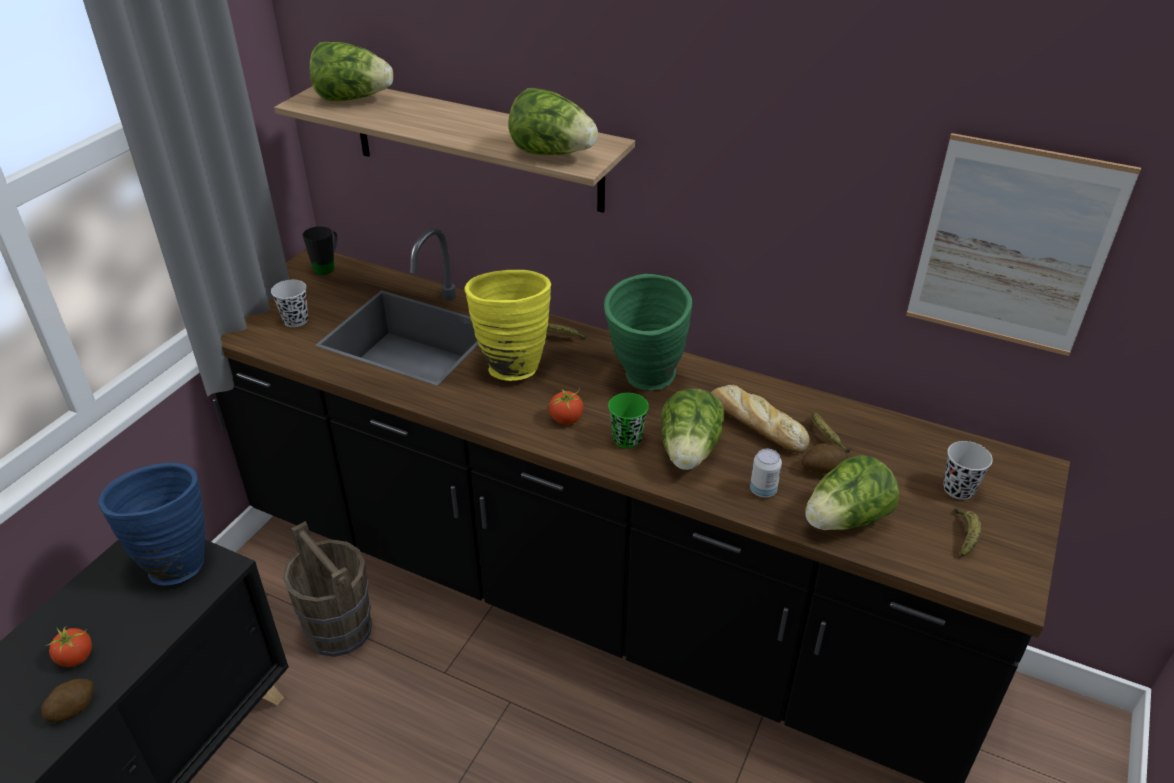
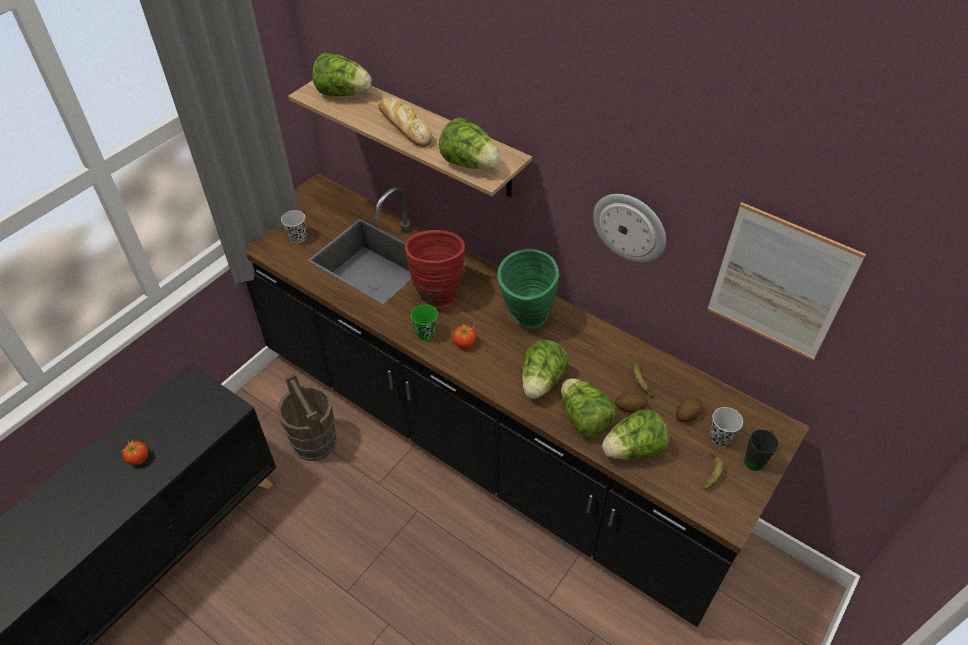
camera: 10 degrees right, 10 degrees up
(73, 708) = (134, 492): potato -> potato (687, 414)
(175, 561) = (204, 400): blue vase -> none
(328, 266) = (326, 193): black mug -> black mug (756, 458)
(511, 364) = (436, 293): yellow vase -> red vase
(627, 439) = (501, 365): green cup -> green cup (425, 333)
(754, 424) = (593, 365): bread -> bread (404, 126)
(763, 490) = (583, 418): can -> lettuce
(785, 214) = (630, 227): none -> wall clock

